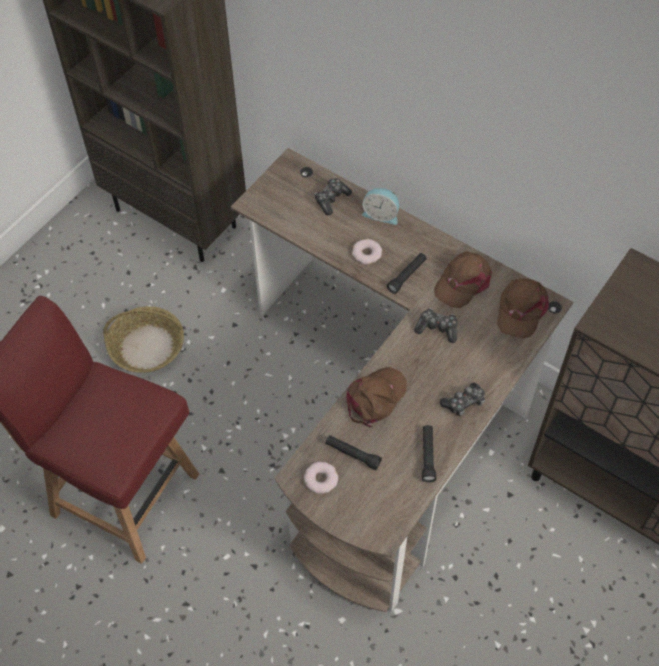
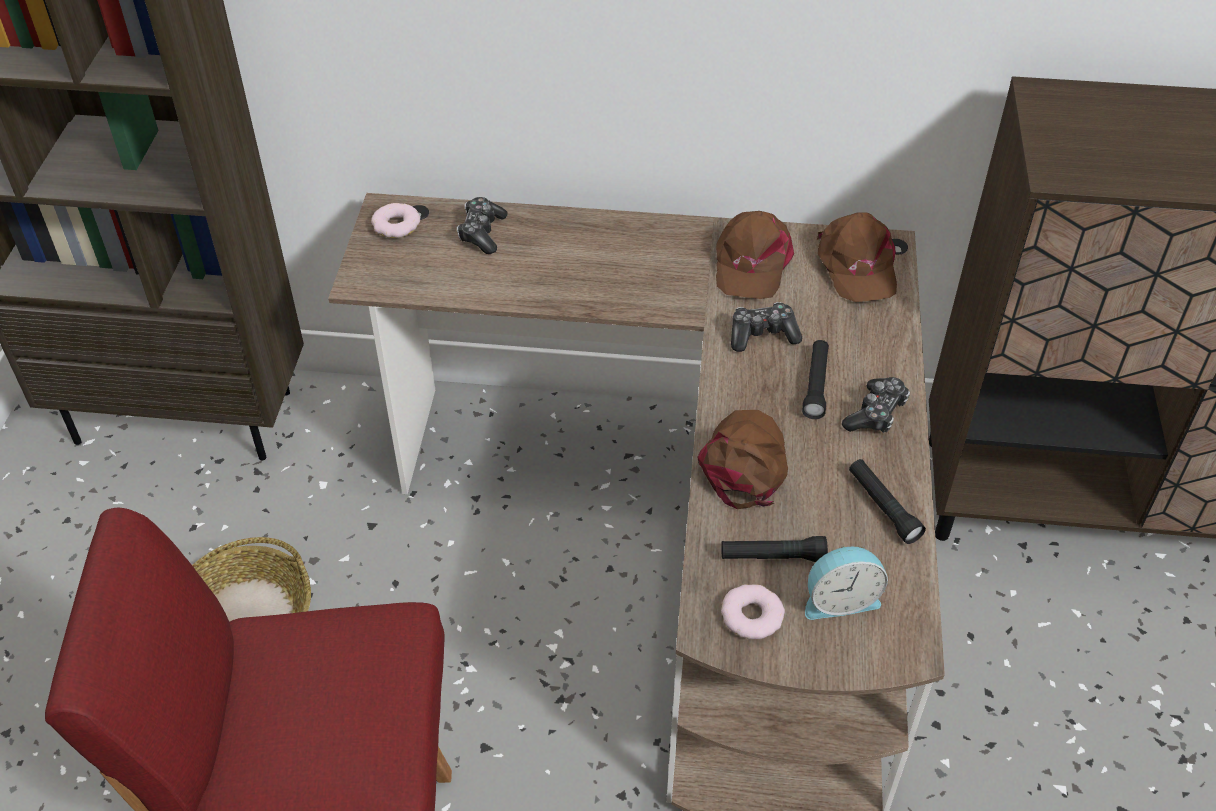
camera: 30 degrees left, 10 degrees down
(366, 254) = (586, 281): donut -> donut (396, 225)
(381, 214) = (569, 224): alarm clock -> alarm clock (839, 599)
(407, 276) = (666, 286): black flashlight -> black flashlight (816, 385)

